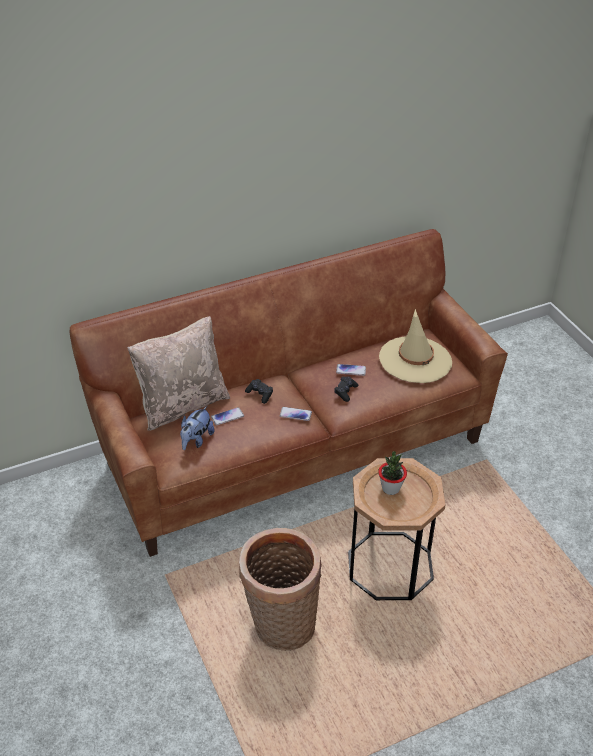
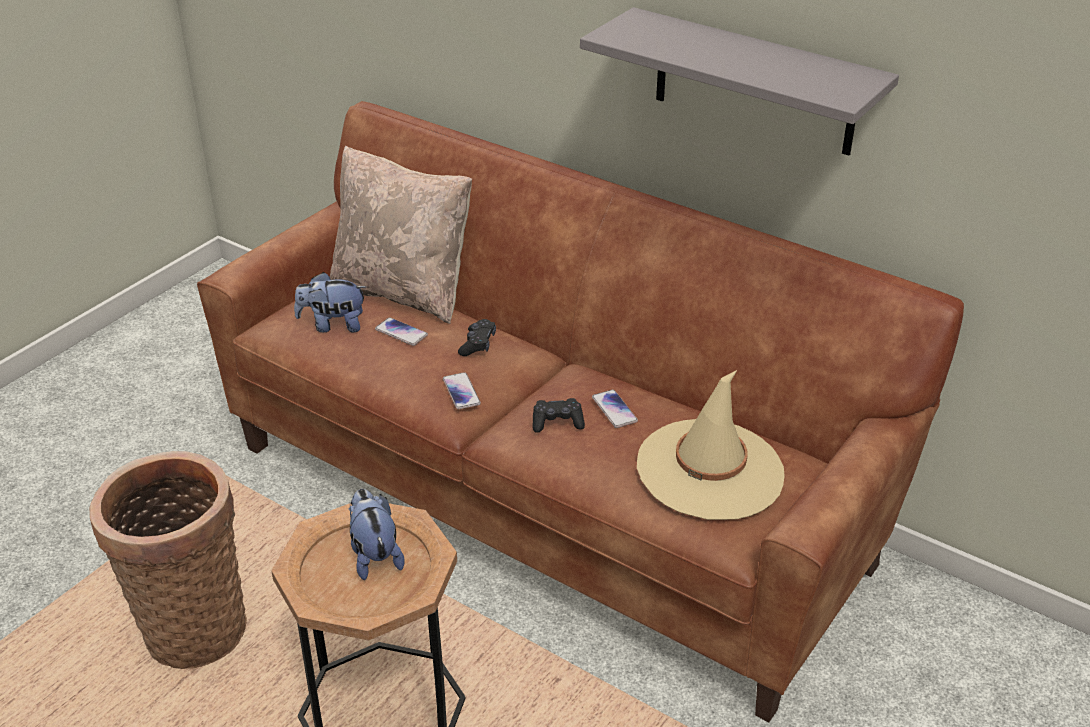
camera: 60 degrees right, 5 degrees down
(325, 186) = (754, 83): none -> grey shelf
(391, 488) = (374, 555): potted plant -> plush toy

